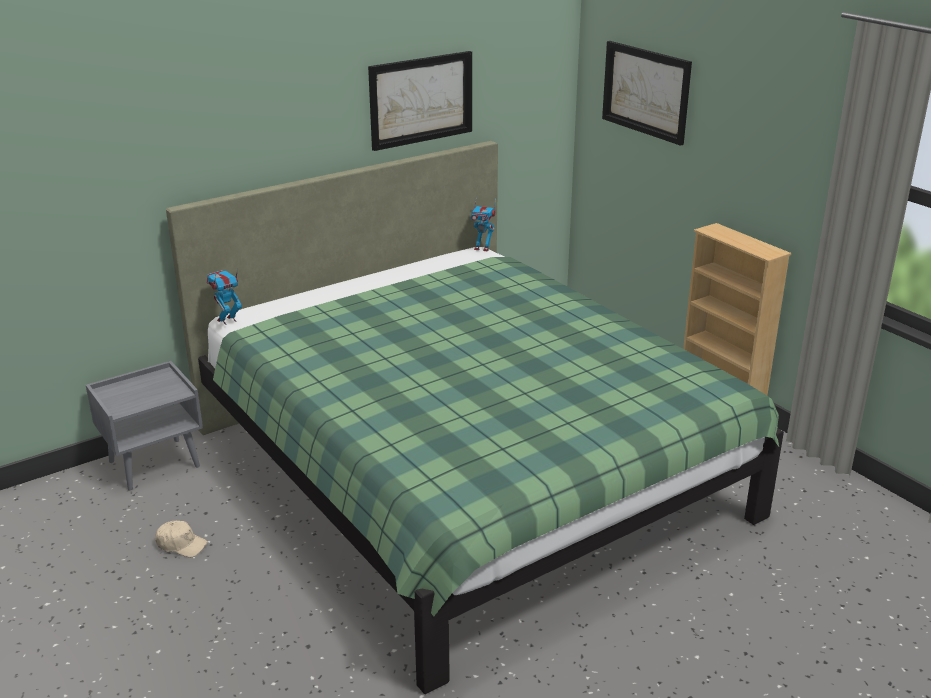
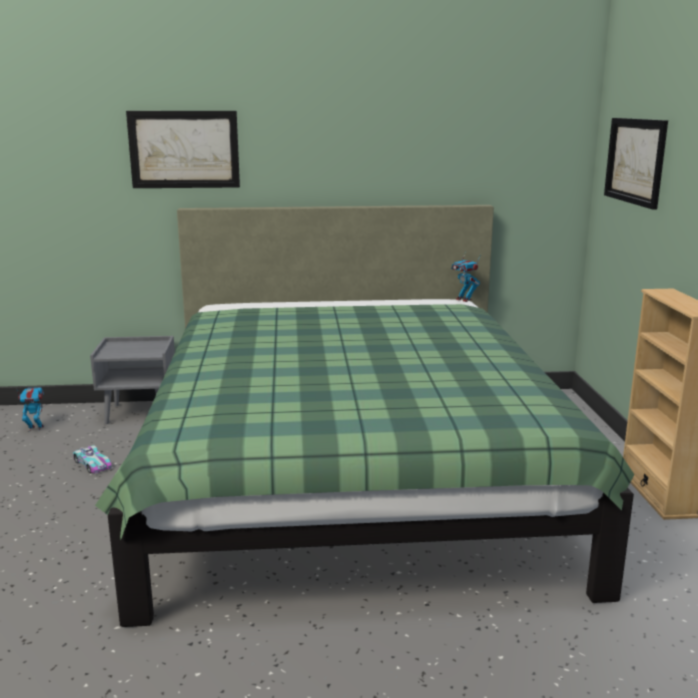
camera: 30 degrees right, 10 degrees down
(181, 545) = (92, 464): beige cap -> toy car
(227, 320) = (207, 306): toy robot -> toy robot (35, 428)
(421, 99) = (420, 156): picture -> picture (184, 149)

